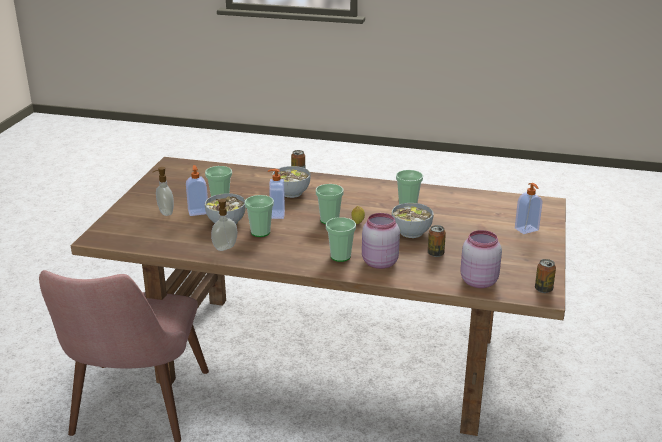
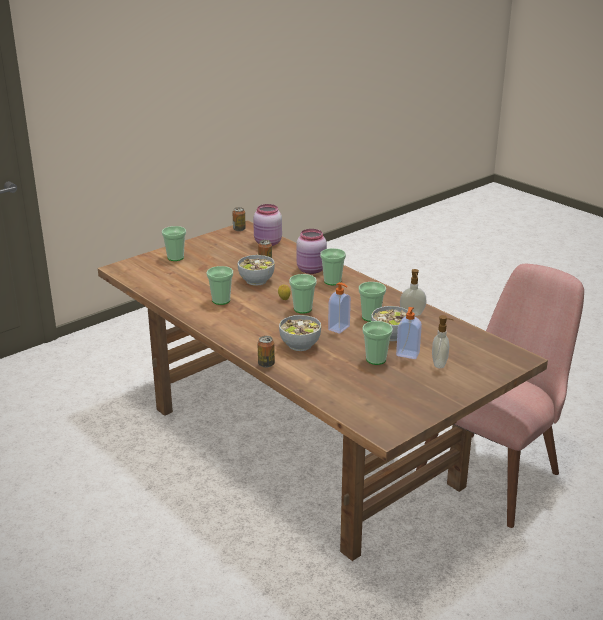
camera: 145 degrees left, 0 degrees up
(527, 229) = (175, 257): soap dispenser -> cup

